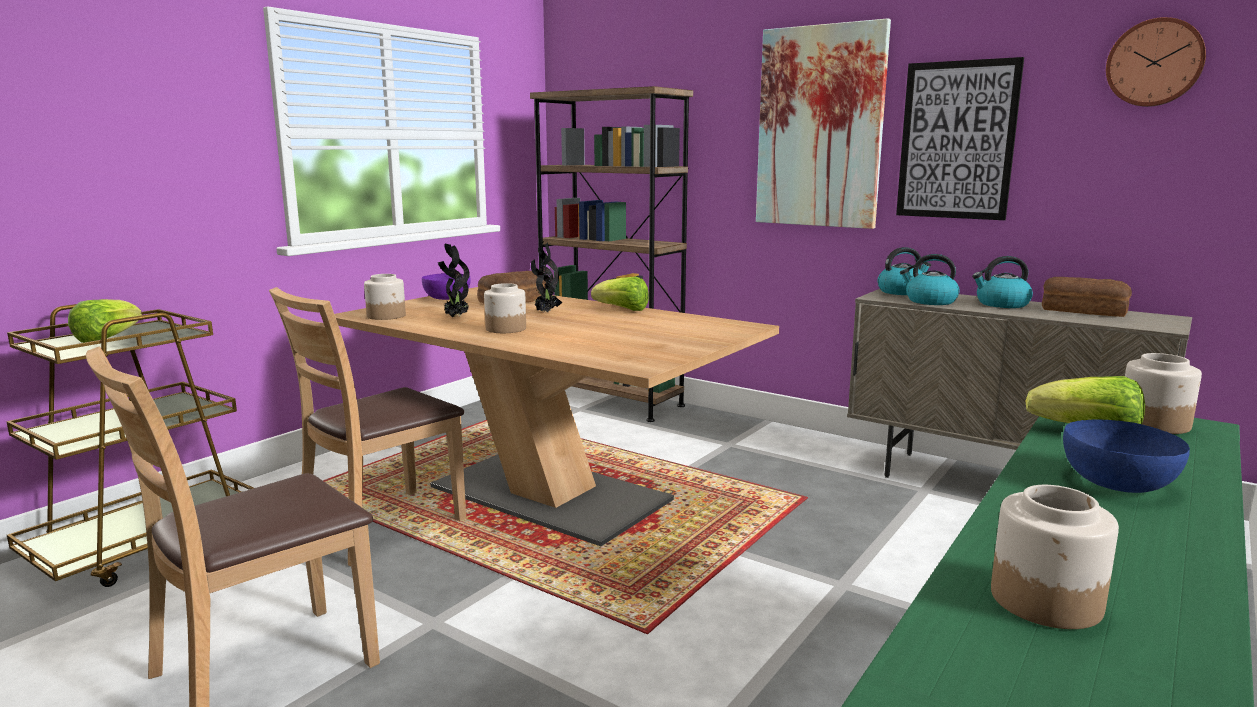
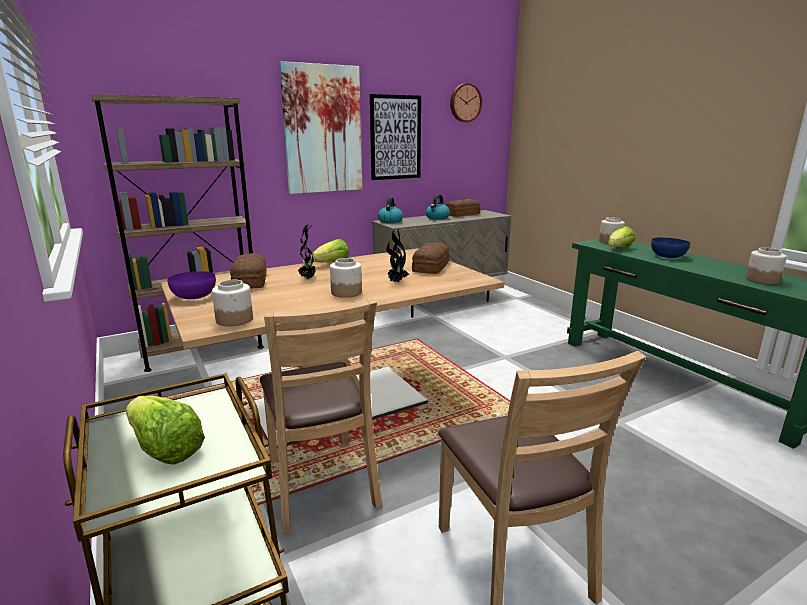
camera: 65 degrees left, 5 degrees up
(455, 317) = (282, 300): potted plant -> potted plant (396, 282)
(675, 341) = (432, 267): none -> bread
(930, 301) = (417, 222): kettle -> none

